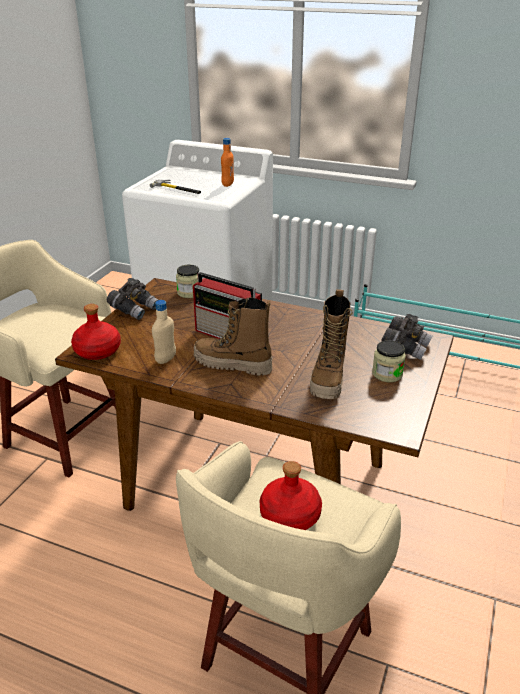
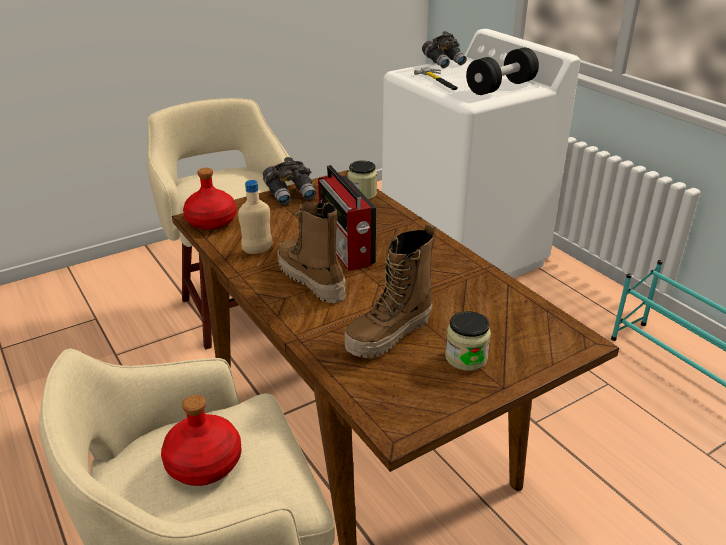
camera: 35 degrees right, 0 degrees up
(227, 184) = (501, 87): orange bottle -> black dumbbell
(405, 347) = (529, 336): grey binoculars -> grey binoculars (444, 63)

